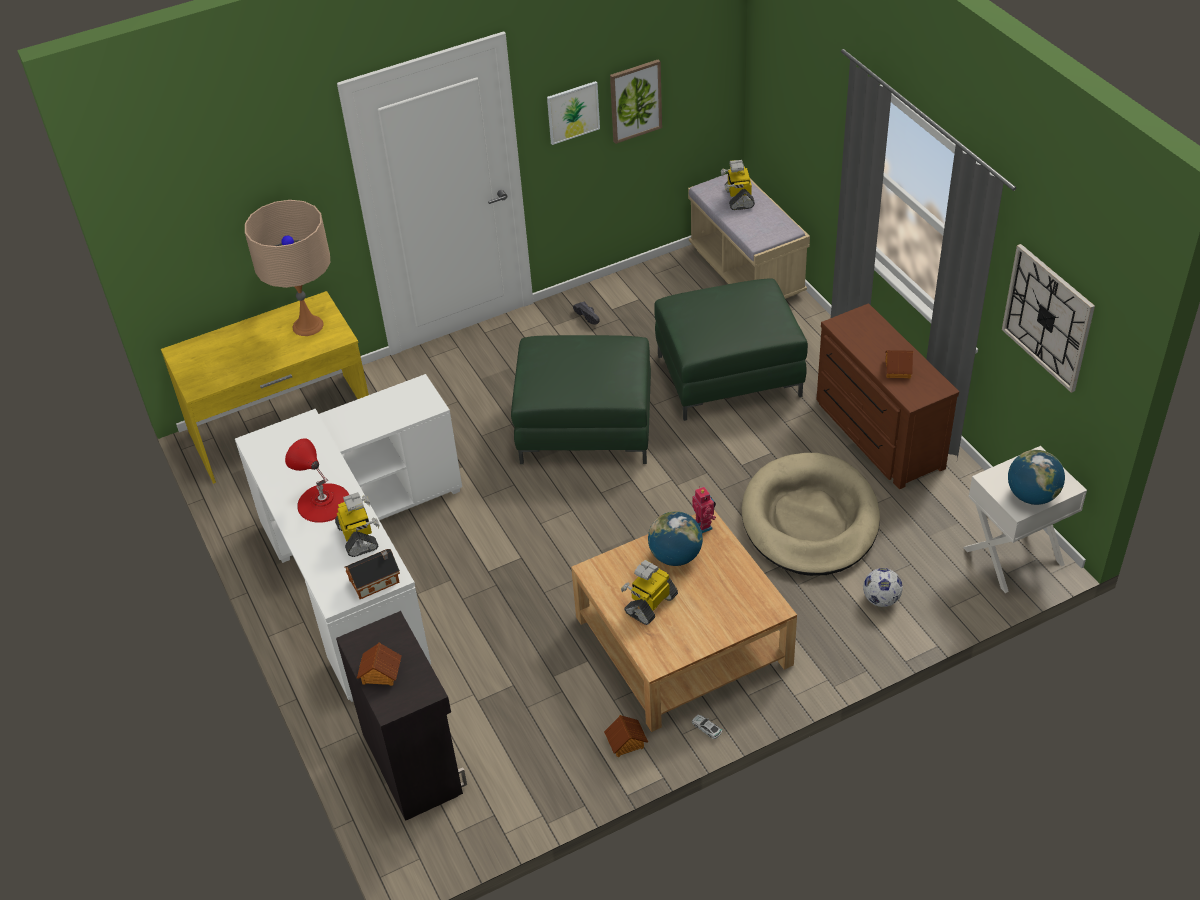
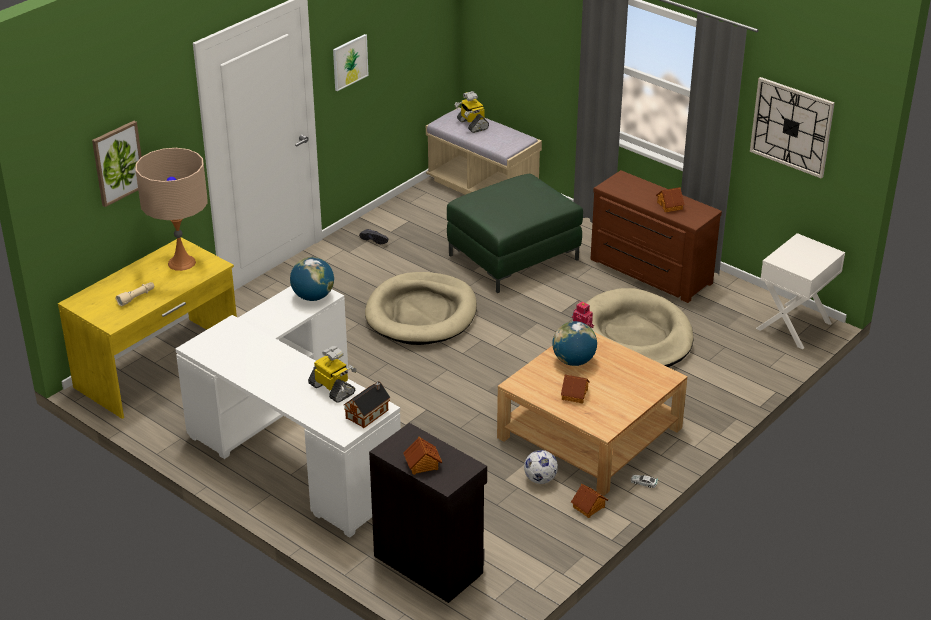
camera: 25 degrees left, 10 degrees down
(238, 361) = (136, 297): none -> beige flashlight
(323, 502) = (286, 374): red table lamp -> none
(585, 427) = (421, 313): green ottoman -> beige dog bed
(635, 100) = (390, 50): picture -> picture (118, 163)
(650, 604) = (575, 394): toy robot -> toy house
(881, 599) = (718, 373): football -> football (540, 479)
(1031, 496) = (811, 263): globe -> globe (313, 297)

